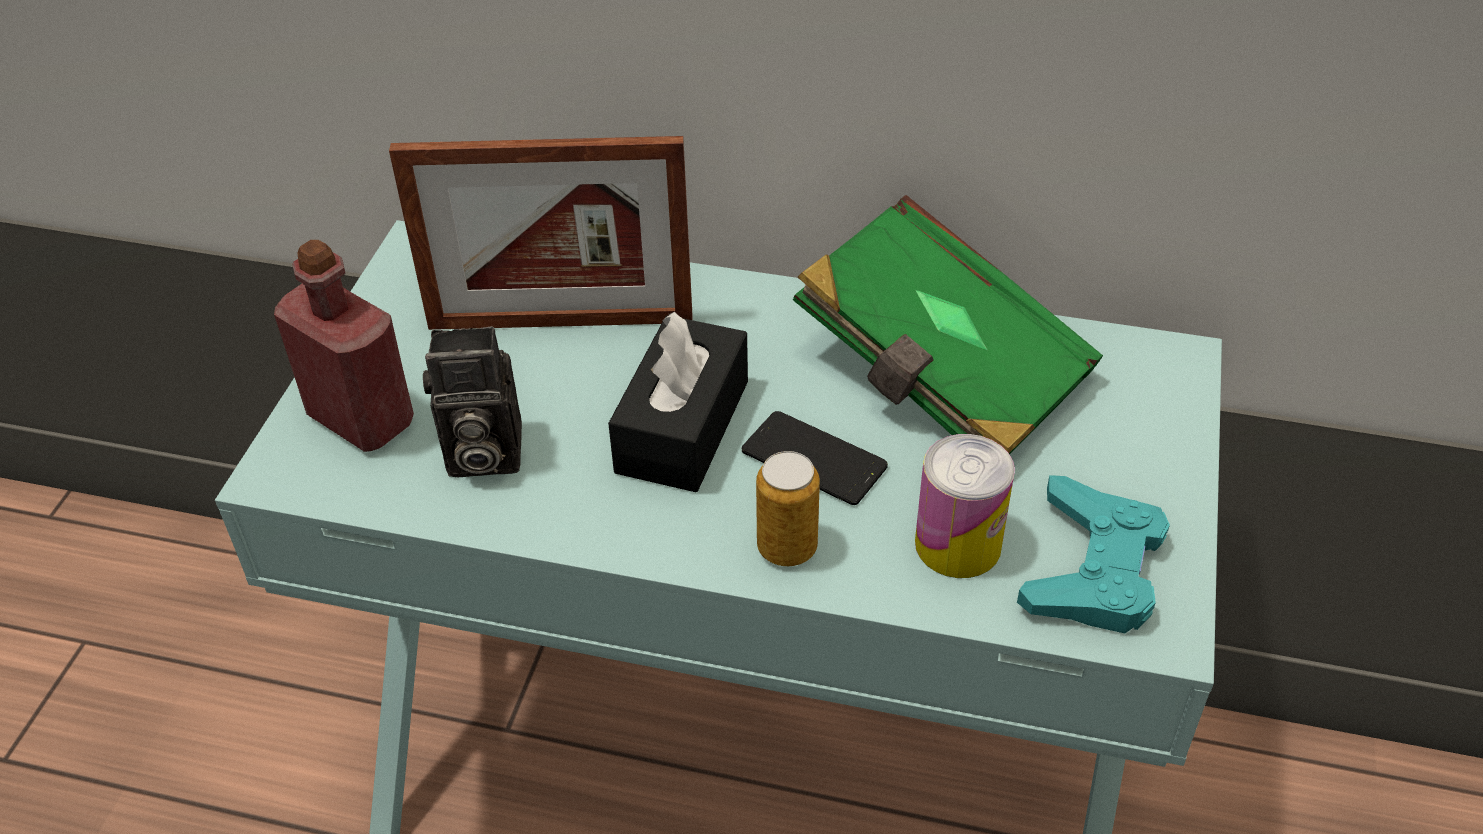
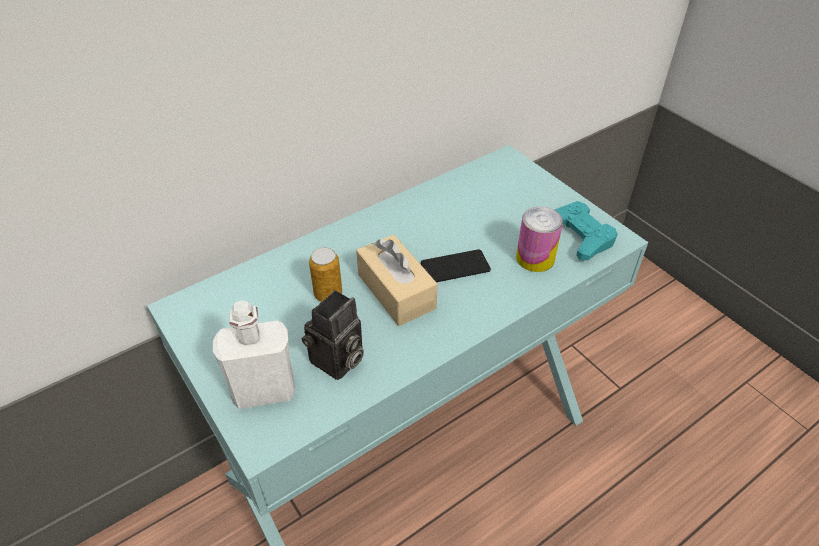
camera: 50 degrees left, 0 degrees up
(361, 419) = (264, 391): red bottle -> white bottle
(560, 322) = (290, 291): picture frame -> none
(682, 426) = (396, 291): black tissue box -> beige tissue box
(787, 547) = (491, 301): can -> can (328, 294)
(940, 373) = (450, 210): green book -> none

